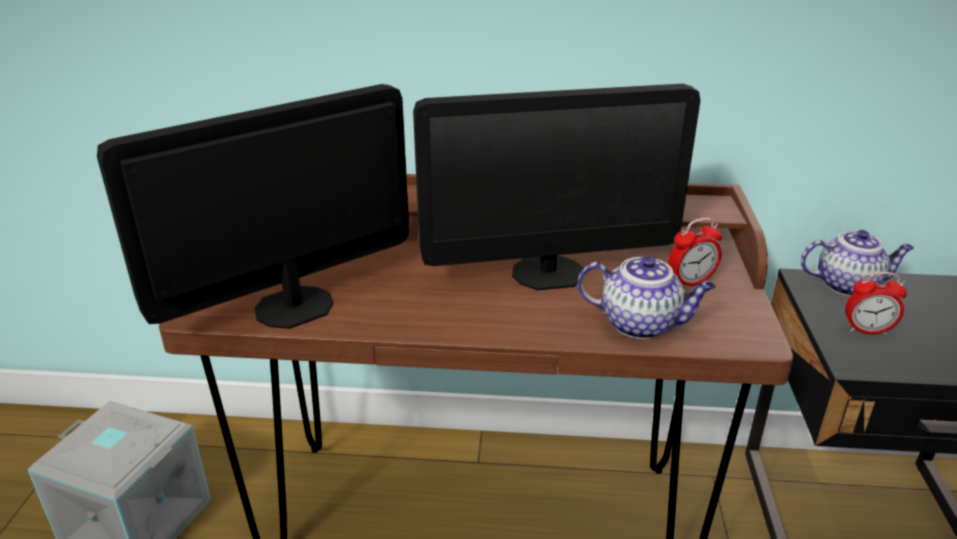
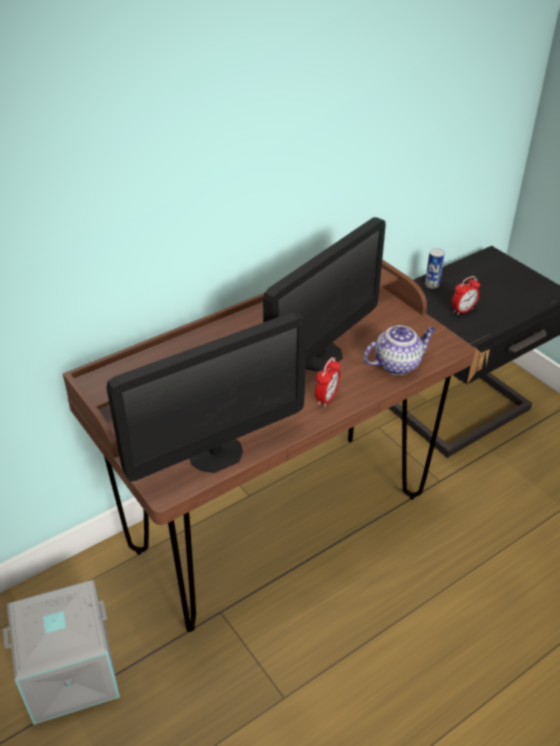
camera: 40 degrees left, 10 degrees up
(294, 307) = (215, 453): monitor -> monitor turned 135 degrees counterclockwise
(690, 282) = (391, 326): alarm clock -> alarm clock (327, 398)
(848, 285) = (432, 285): teapot -> can

